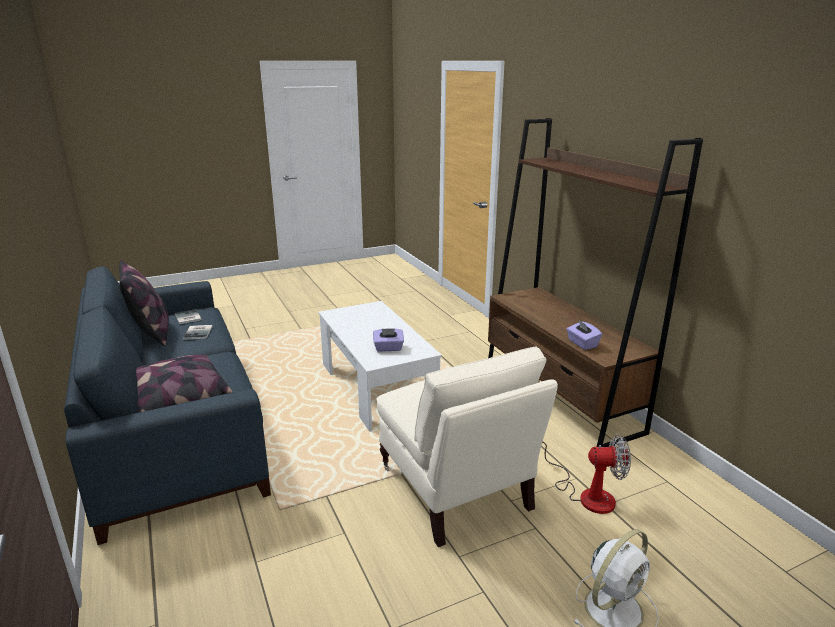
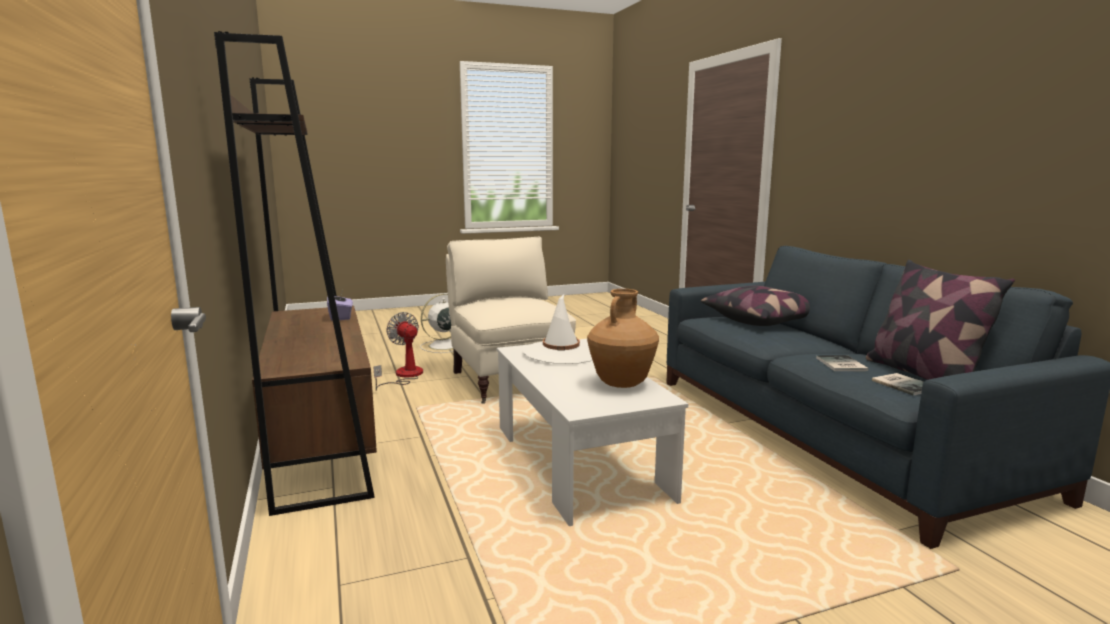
camera: 175 degrees left, 10 degrees down
(350, 321) = (621, 384): none -> brown vase
(388, 348) = (561, 353): purple tissue box -> white hat
(587, 494) = (404, 376): fan -> fan turned 45 degrees clockwise

